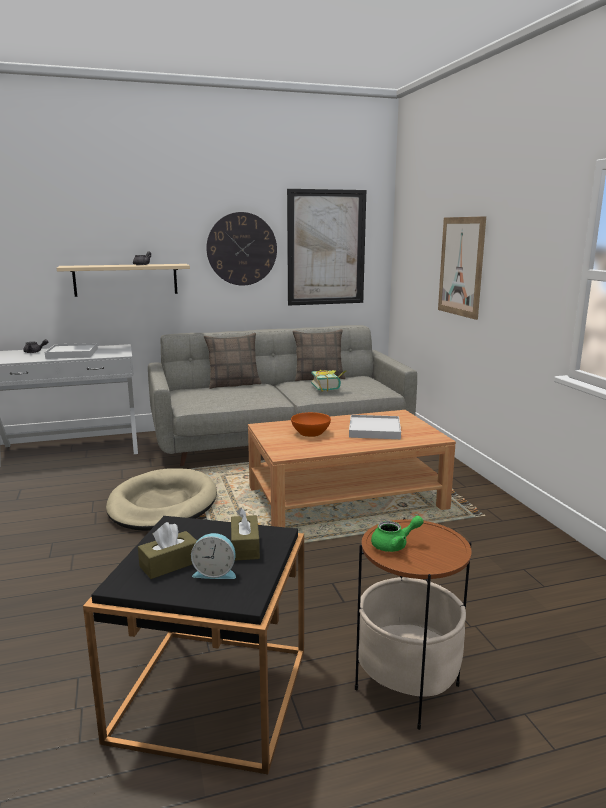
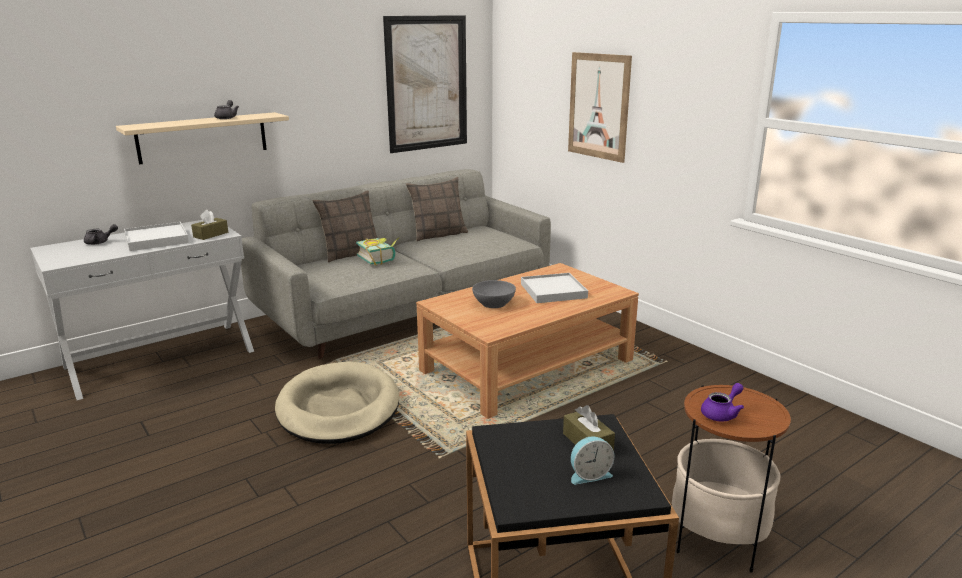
camera: 20 degrees left, 5 degrees up
(169, 564) = (538, 476): brown tissue box -> brown tissue box (211, 235)
(242, 249) = (337, 90): wall clock -> none
(310, 433) = (493, 303): orange bowl -> grey bowl
(329, 387) = (462, 246): book -> book (380, 259)
(394, 545) = (722, 413): green teapot -> purple teapot

